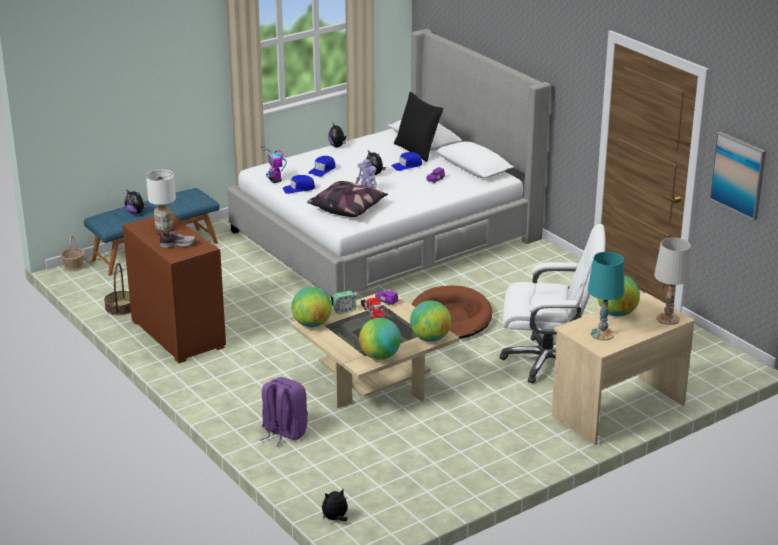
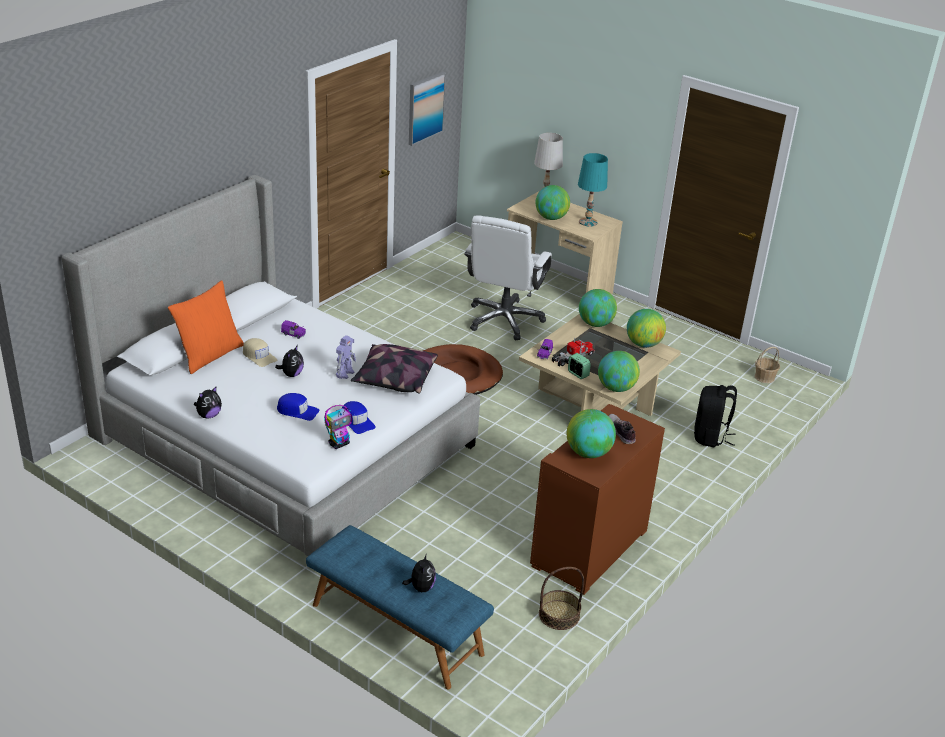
camera: 110 degrees left, 5 degrees up
(74, 267) = (476, 702): basket -> basket (764, 377)
(164, 228) = (588, 453): white table lamp -> globe
(283, 433) = (710, 437): purple backpack -> black backpack
(335, 519) = (796, 390): plush toy -> none
(407, 165) = (259, 356): blue cap -> beige cap
(417, 150) = (209, 355): black pillow -> orange pillow
(547, 361) = (504, 320): white office chair -> white office chair turned 150 degrees counterclockwise

